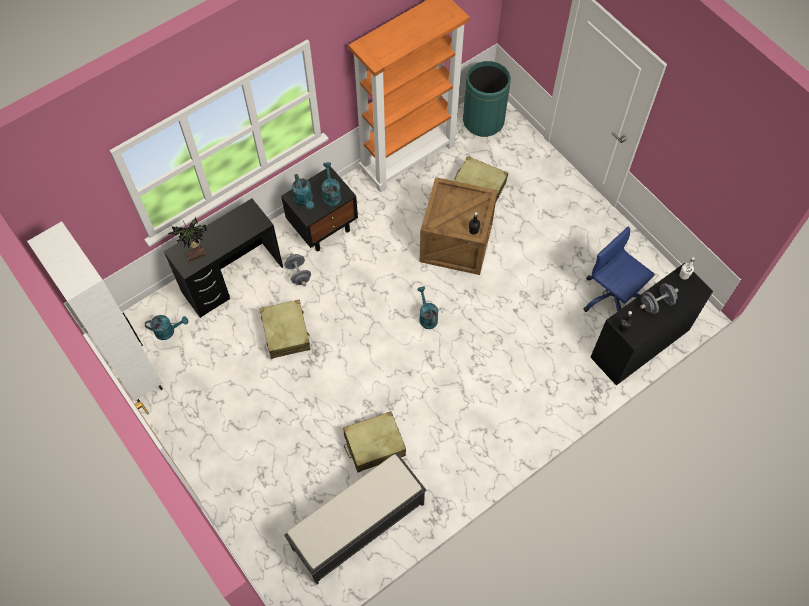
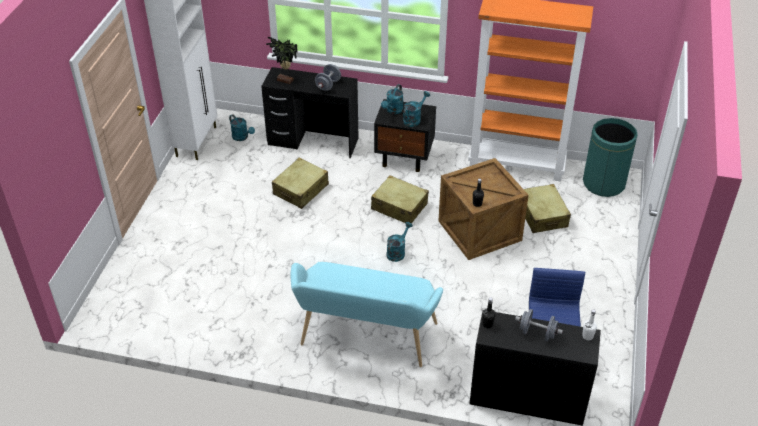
camera: 50 degrees right, 20 degrees down
(298, 274) = (353, 168): grey dumbbell -> grey dumbbell (328, 85)
(357, 527) = (185, 316): black bench -> none
(374, 445) = (260, 286): beige suitcase -> beige suitcase (399, 207)
(497, 407) = (365, 338): none -> turquoise bench

